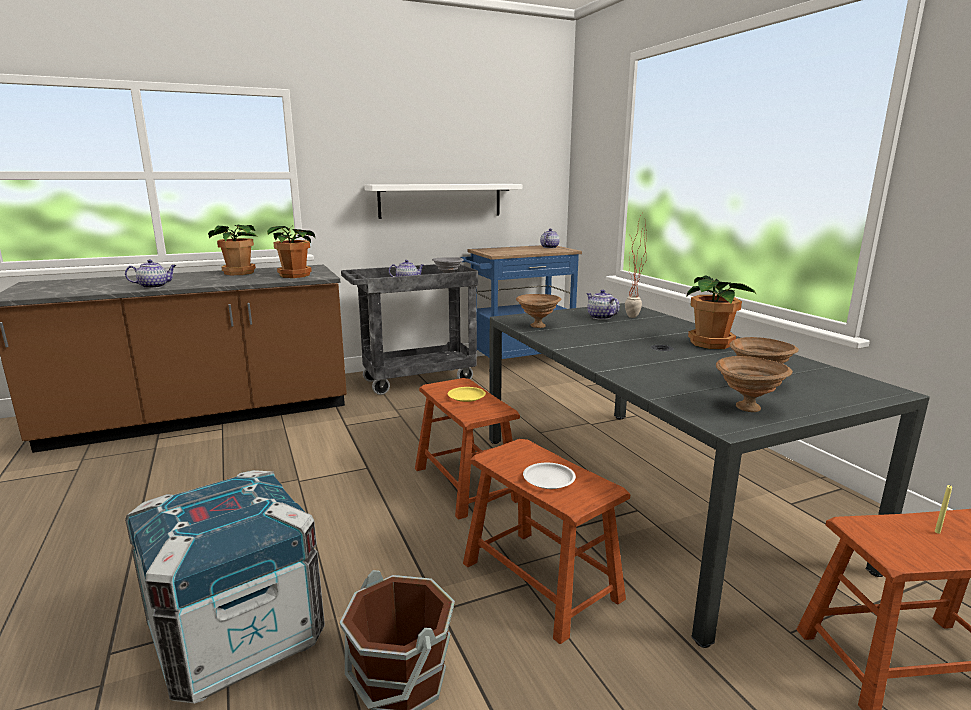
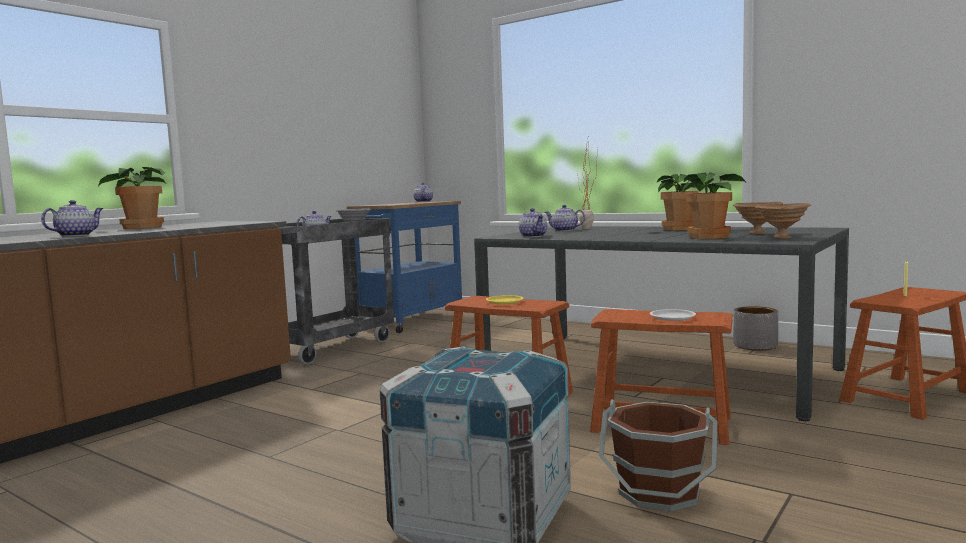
camera: 30 degrees left, 10 degrees down
(296, 275) = (227, 223): potted plant -> potted plant (709, 237)
(440, 200) = (318, 154): white shelf -> none
(538, 326) = (534, 236): brown bowl -> teapot
(817, 493) = (755, 346): none -> grey planter

